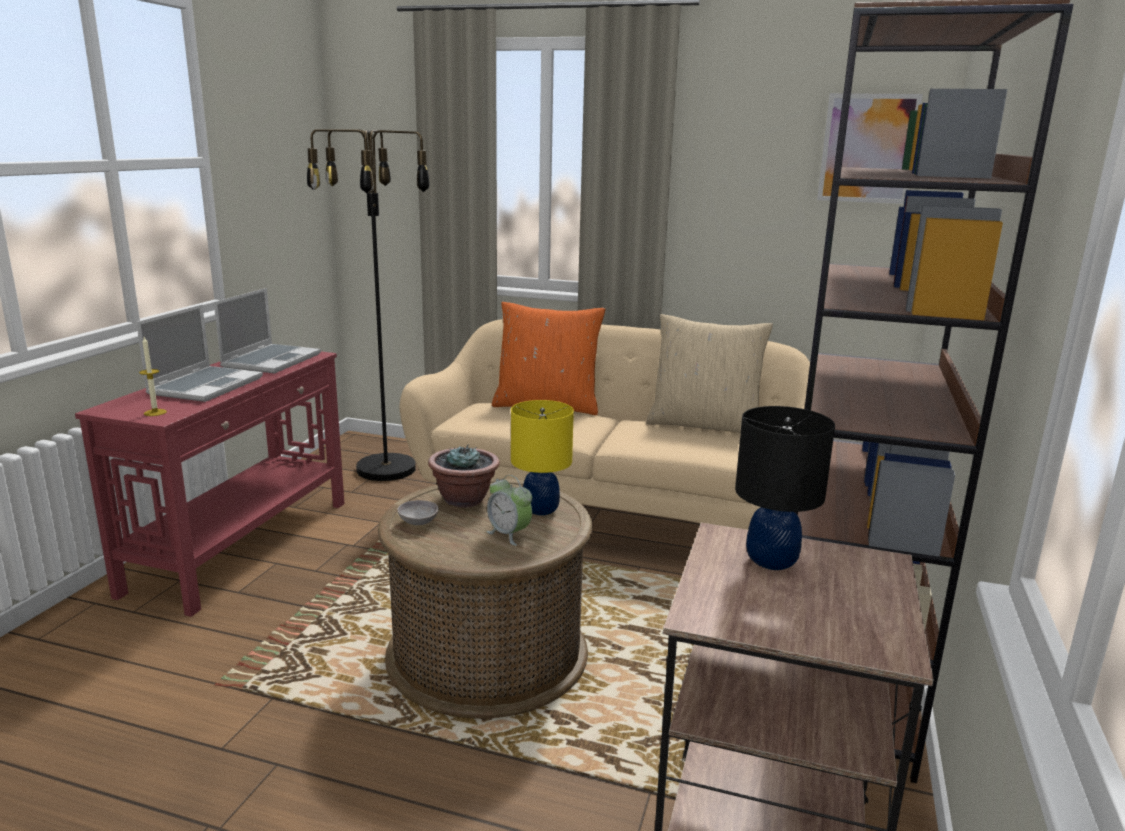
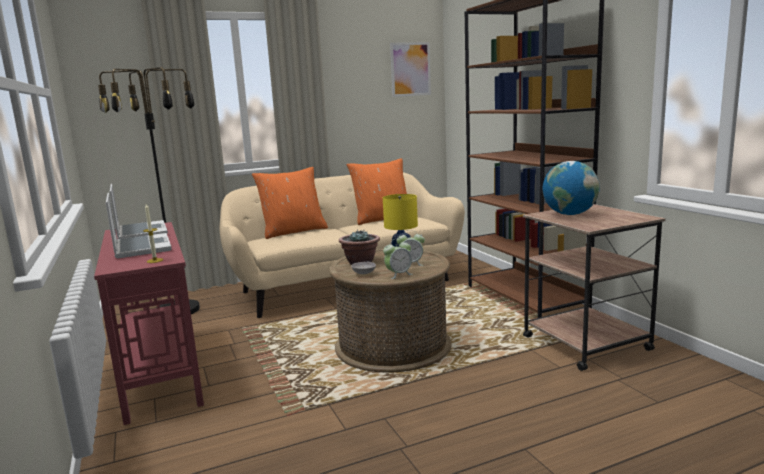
camera: 40 degrees left, 5 degrees down
(443, 547) = (398, 274): none -> alarm clock
(704, 424) = (382, 219): beige pillow -> orange pillow
(774, 562) = (570, 214): black table lamp -> globe

